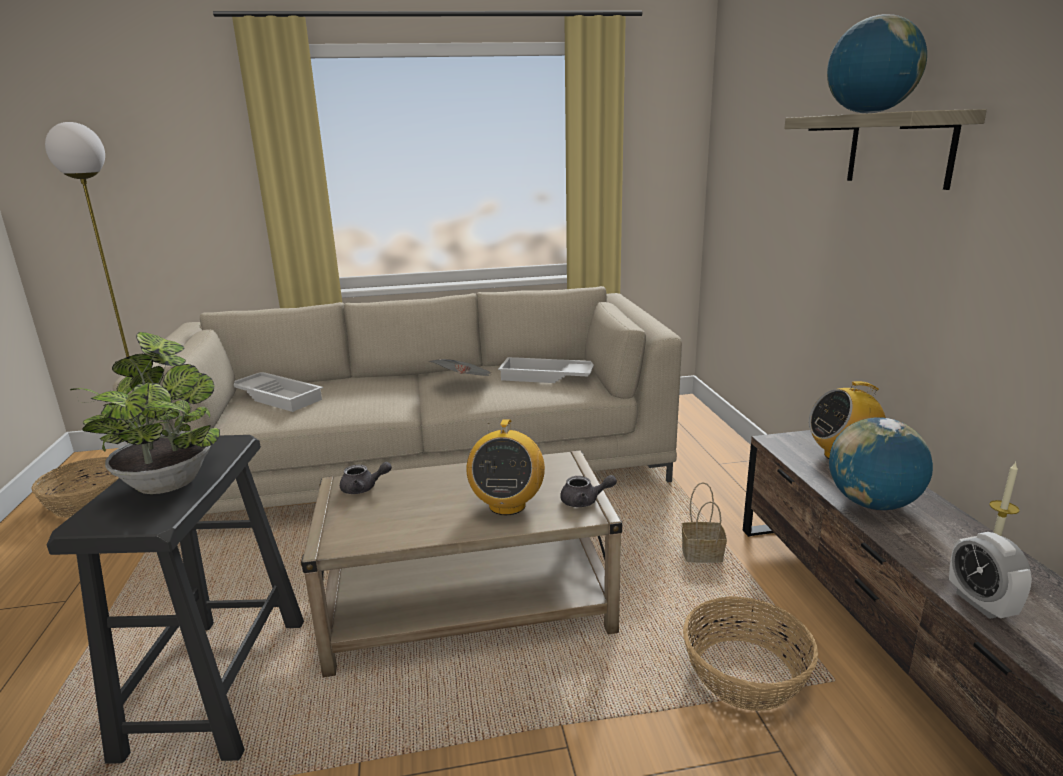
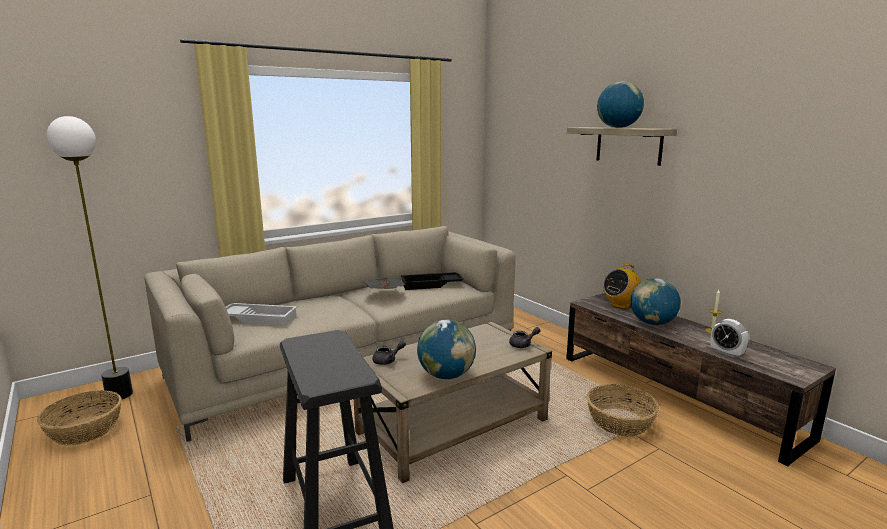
camera: 25 degrees left, 5 degrees down
(168, 480) = (329, 359): potted plant -> none
(411, 531) = (446, 375): none -> globe
(507, 505) = (484, 354): radio -> none
(546, 377) = (431, 285): white tray -> black tray
(700, 556) = (556, 375): basket -> none

